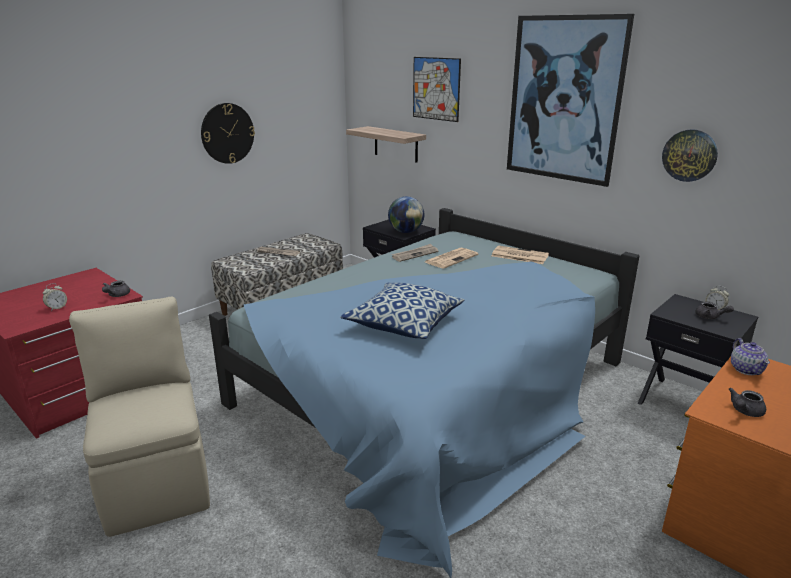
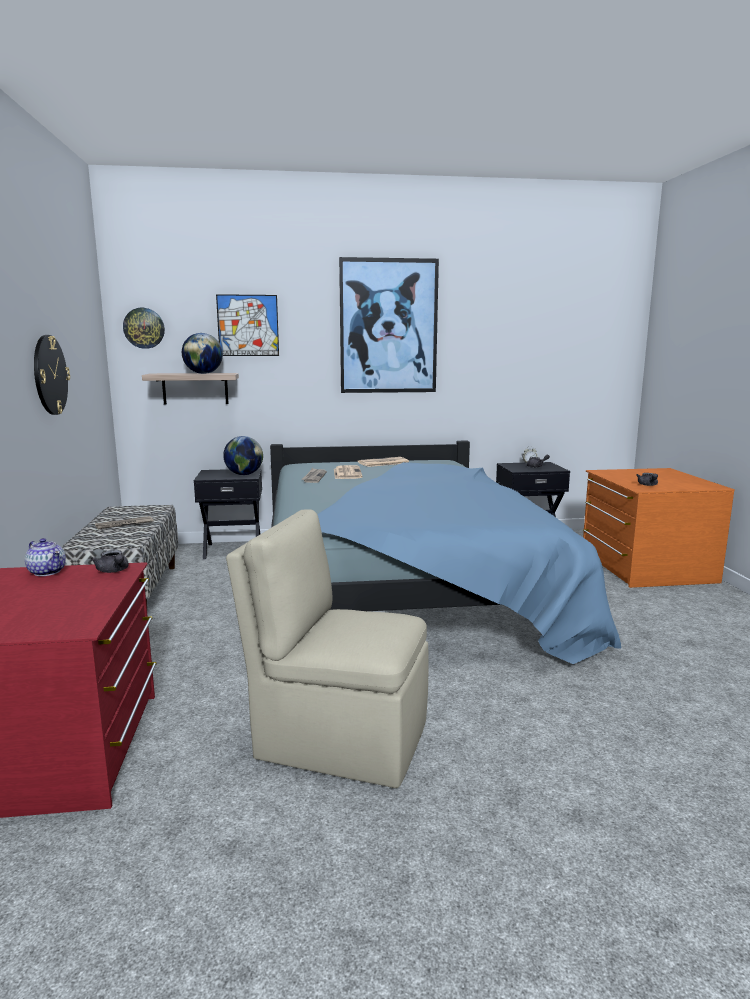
camera: 50 degrees left, 10 degrees down
(57, 308) = (69, 601): alarm clock -> none
(391, 133) = (203, 373): none -> globe
(404, 323) = (439, 501): pillow -> none
(689, 155) = (490, 359): wall clock -> wall clock (144, 328)
(746, 369) = (609, 474): teapot -> teapot (47, 572)

